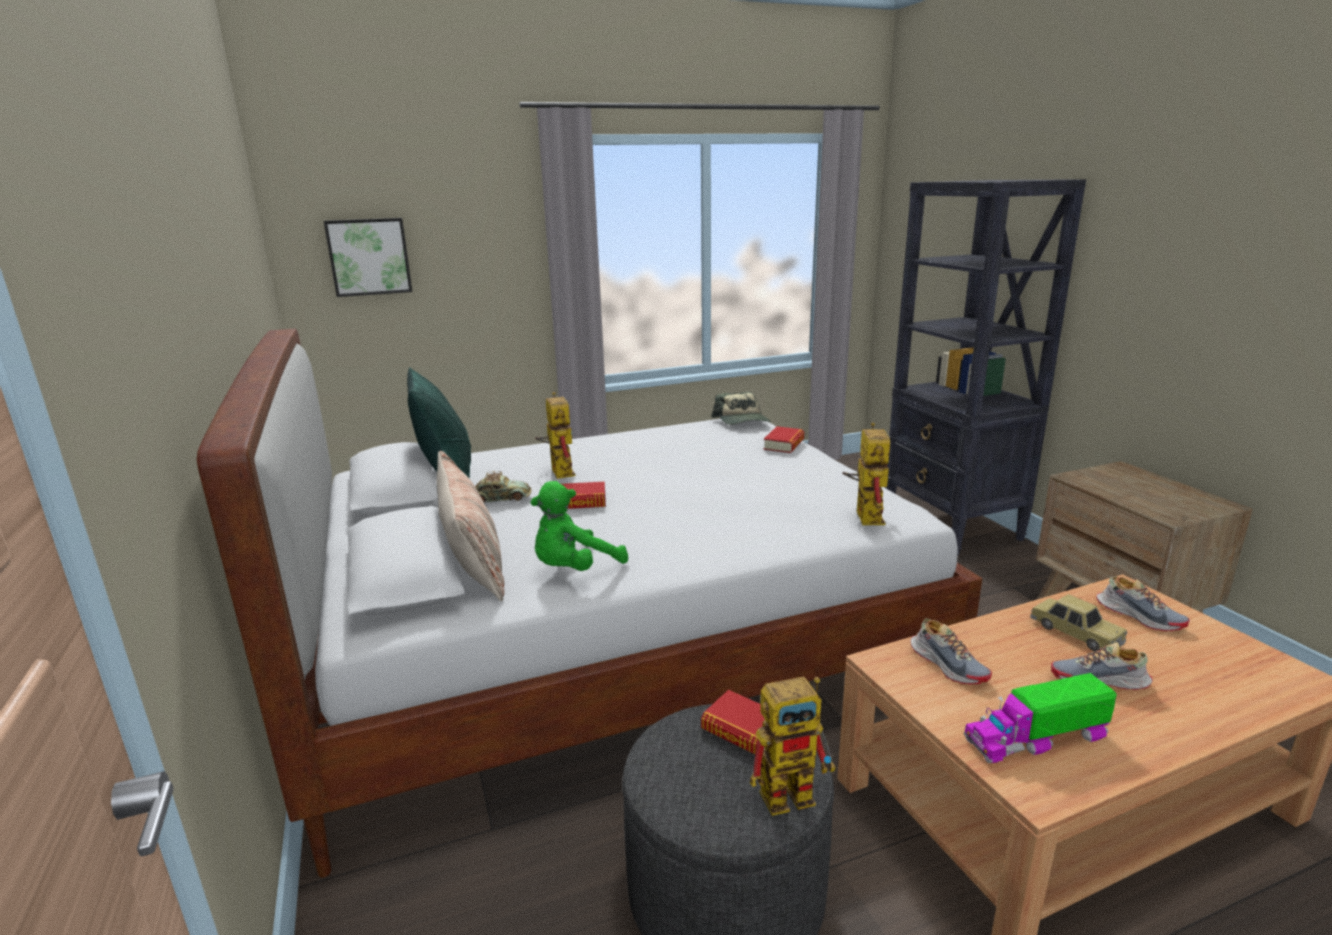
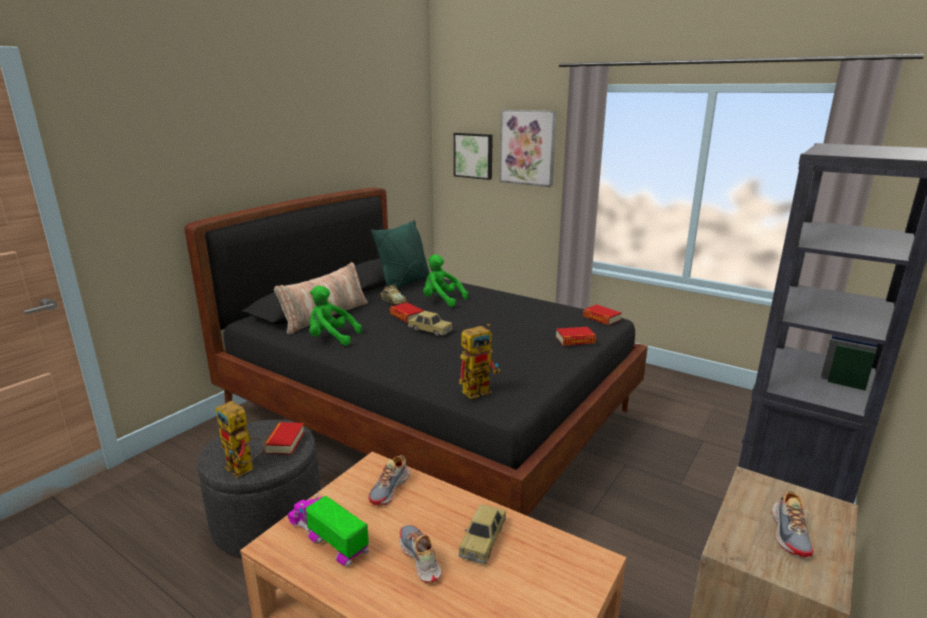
camera: 55 degrees right, 0 degrees up
(471, 233) = (527, 147): none -> picture
(558, 470) = (441, 300): toy robot -> green plush toy
(611, 644) = (430, 414): white bed -> black bed
(655, 499) = (430, 330): none -> toy car
(742, 421) = (601, 318): cap -> book
(1139, 616) = (548, 572): shoe -> shoe (790, 533)

